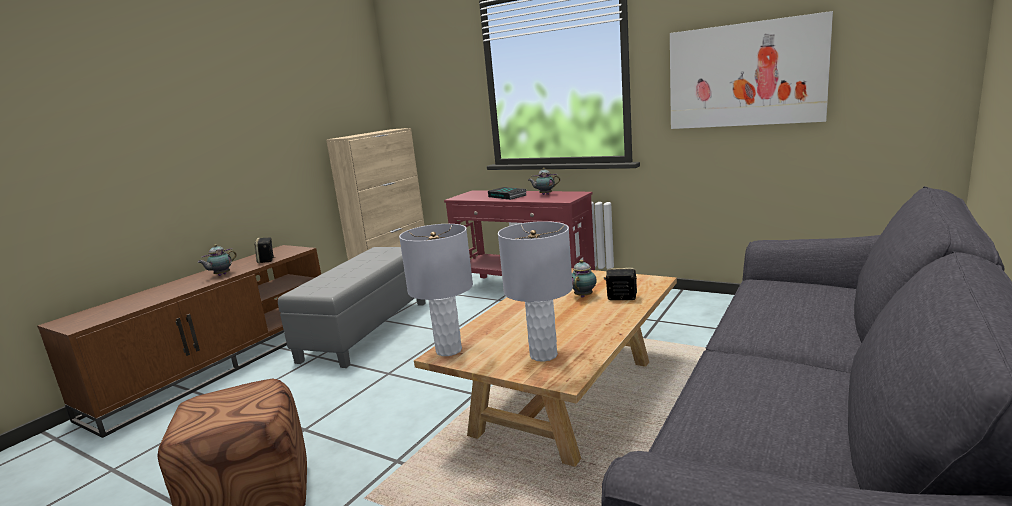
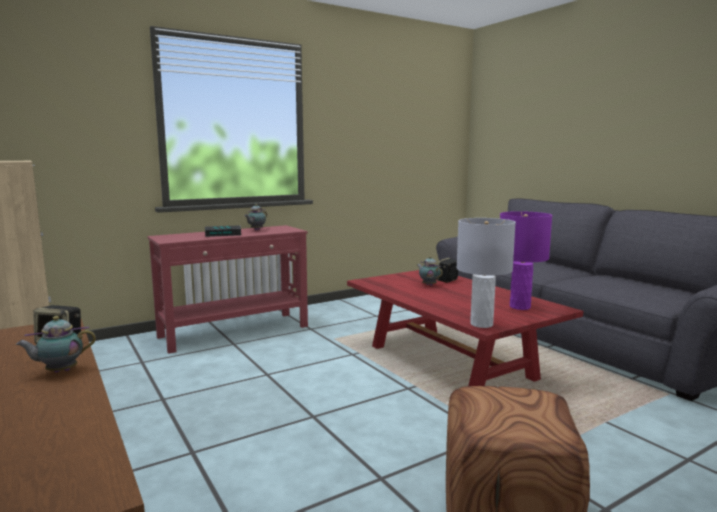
camera: 65 degrees left, 5 degrees down
(221, 275) = (59, 371): teapot -> teapot turned 90 degrees clockwise
(366, 330) = (171, 412): grey ottoman -> none
(544, 355) = (519, 307): grey table lamp -> purple table lamp
(567, 396) = (450, 362): beige coffee table -> red coffee table
(745, 75) = (377, 137): picture -> none

